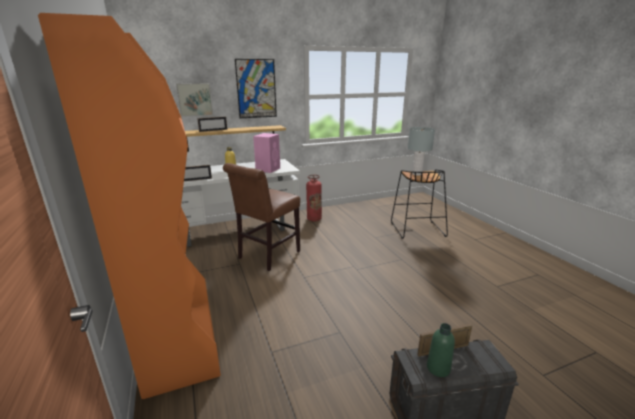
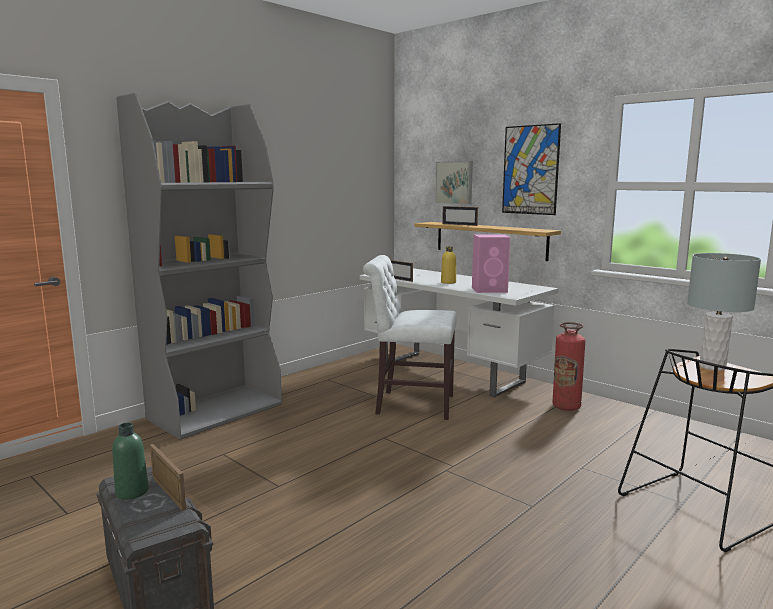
camera: 65 degrees right, 10 degrees down
(180, 344) = (216, 411): orange bookcase -> grey bookcase
(267, 256) = (410, 405): brown chair -> white chair

